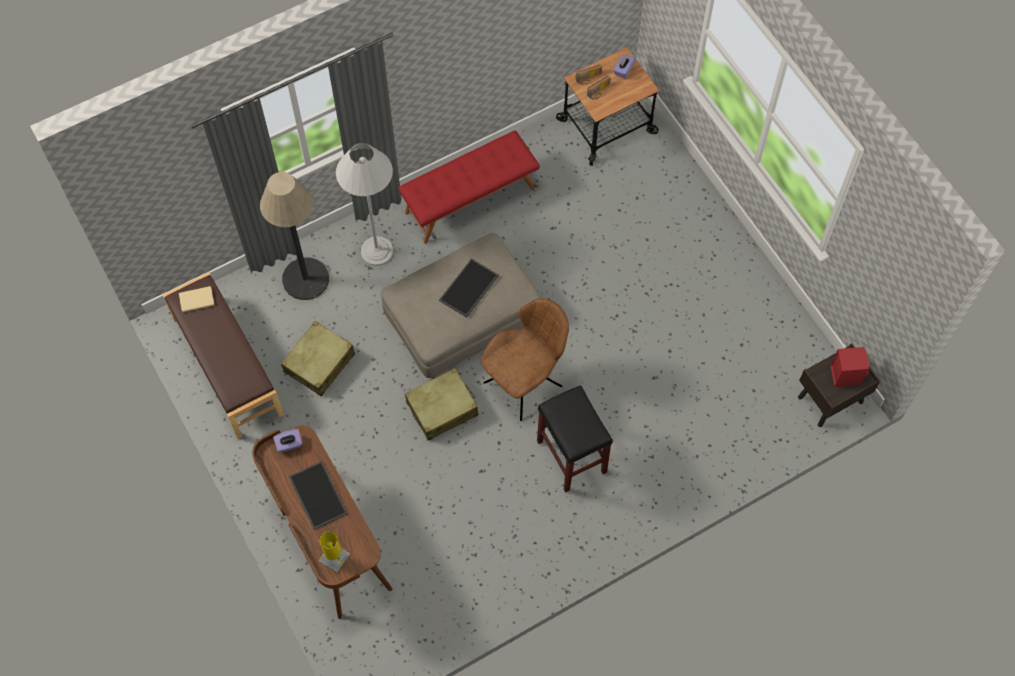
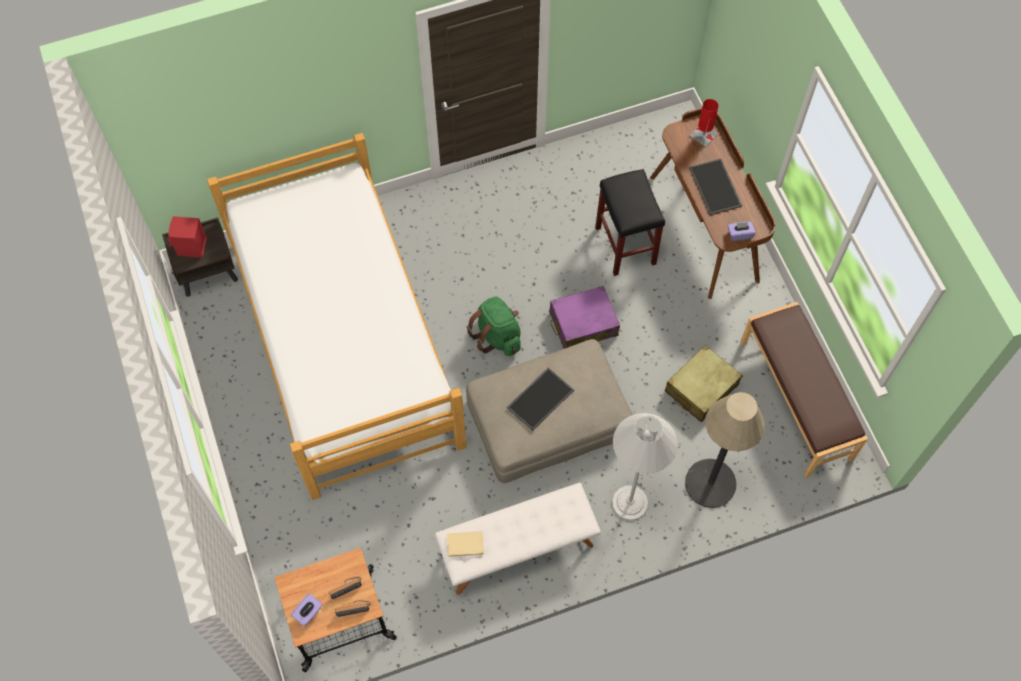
camera: 170 degrees left, 0 degrees up
(196, 299) = (831, 423): beige book -> beige book (466, 545)
(334, 557) = (703, 135): yellow table lamp -> red table lamp
(442, 409) = (583, 324): beige suitcase -> purple suitcase
(470, 199) = (517, 549): red bench -> white bench
(525, 383) = (497, 336): brown chair -> green backpack
(572, 457) = (467, 260): black stool -> black stool (624, 245)
(670, 352) = (345, 342): none -> bed

